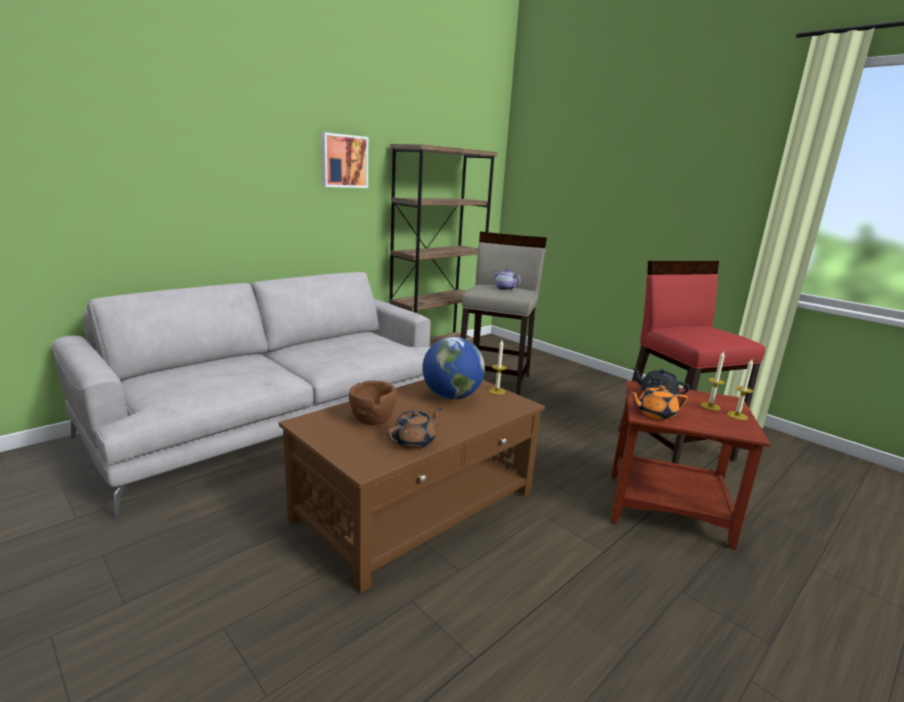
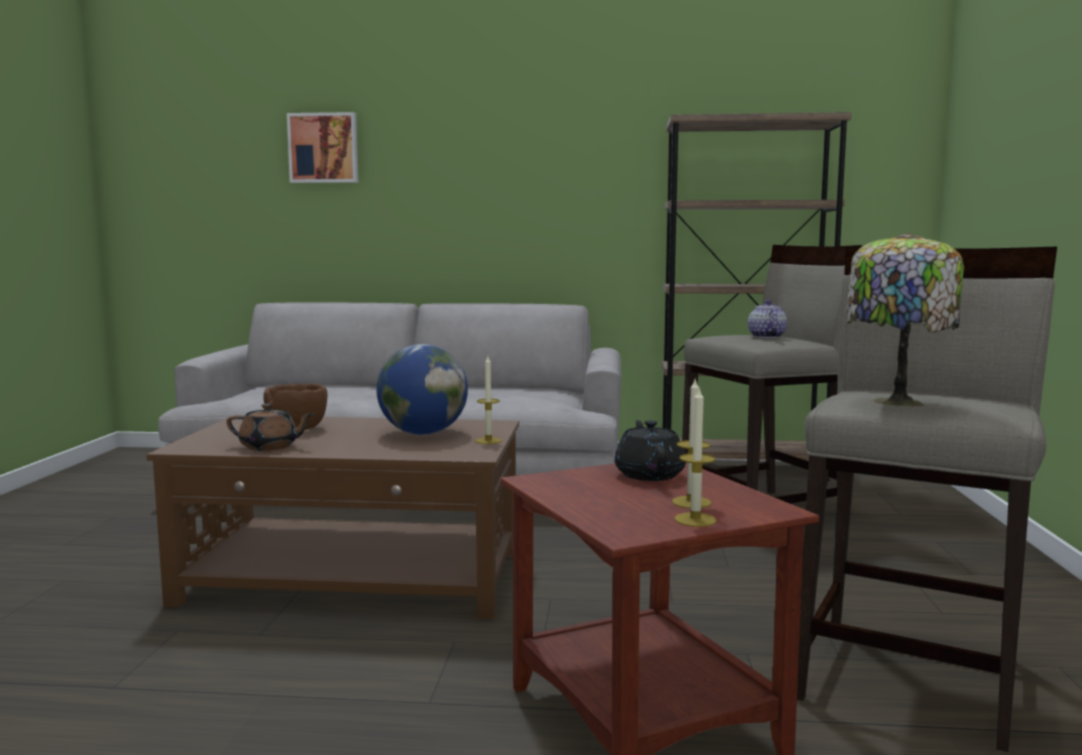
camera: 50 degrees right, 10 degrees down
(344, 161) = (588, 155): picture -> picture (324, 148)
(655, 414) = (558, 483): orange teapot -> none
(674, 444) = (910, 676): red stool -> beige stool
(709, 338) = (895, 402): none -> table lamp

